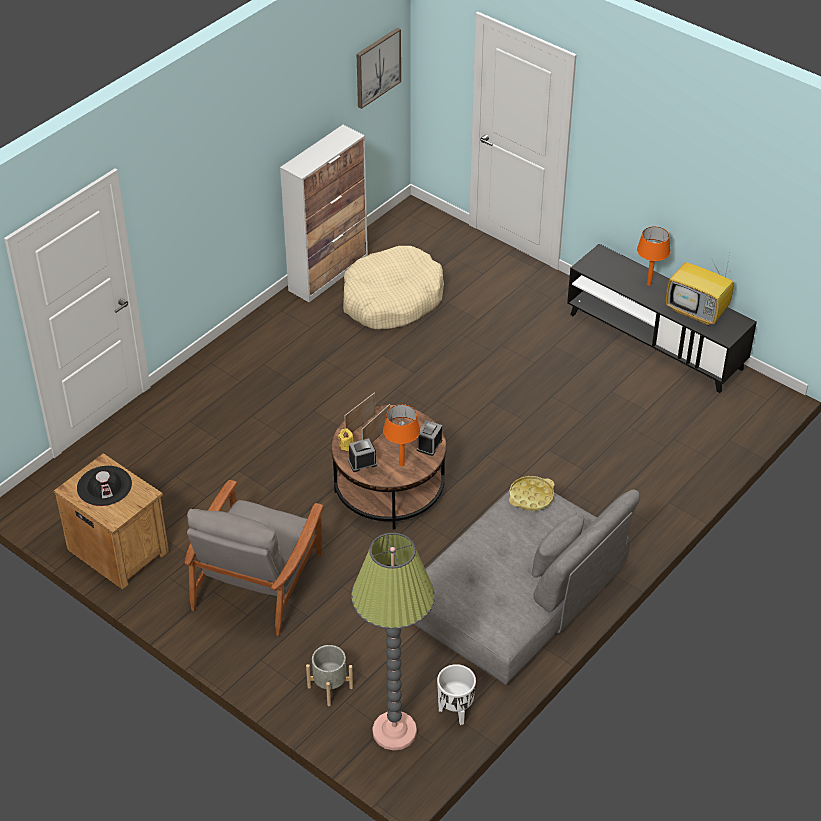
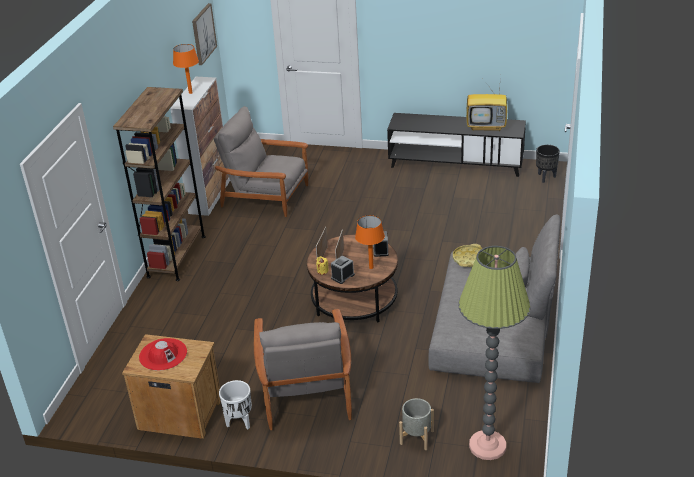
camera: 25 degrees left, 10 degrees down
(104, 486) = (163, 354): black hat -> red hat
(238, 346) = (176, 256): none -> brown bookcase
(391, 300) = (266, 196): beige dog bed -> grey armchair
(455, 711) = (518, 414): white planter -> white planter (239, 422)
(649, 284) = (444, 122): orange table lamp -> orange table lamp (190, 93)
(753, 408) = (545, 177): none -> black planter

